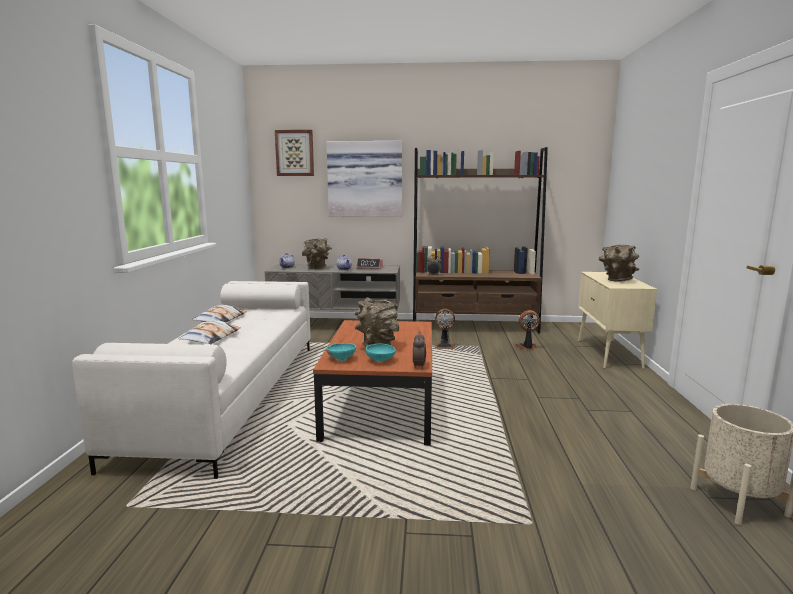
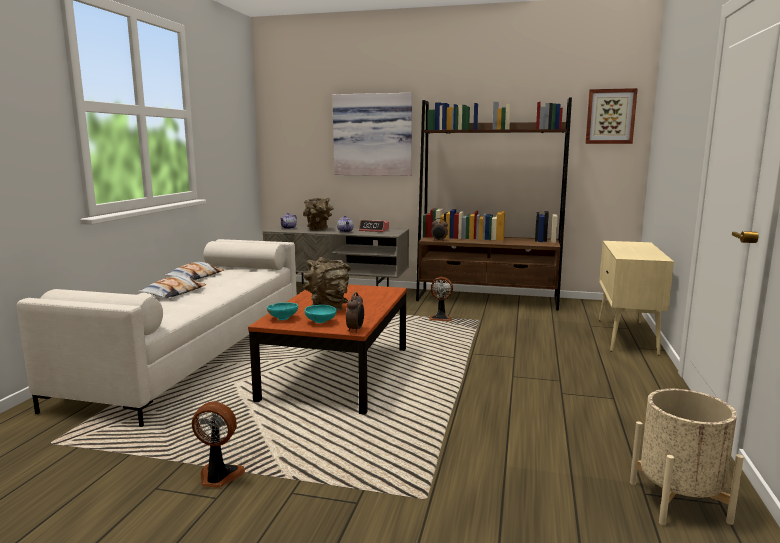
camera: 10 degrees right, 0 degrees up
(295, 153) = (301, 107): picture -> picture (610, 116)
(527, 347) = (533, 324): fan -> fan (219, 477)
(617, 281) = (634, 251): brown vase -> none

